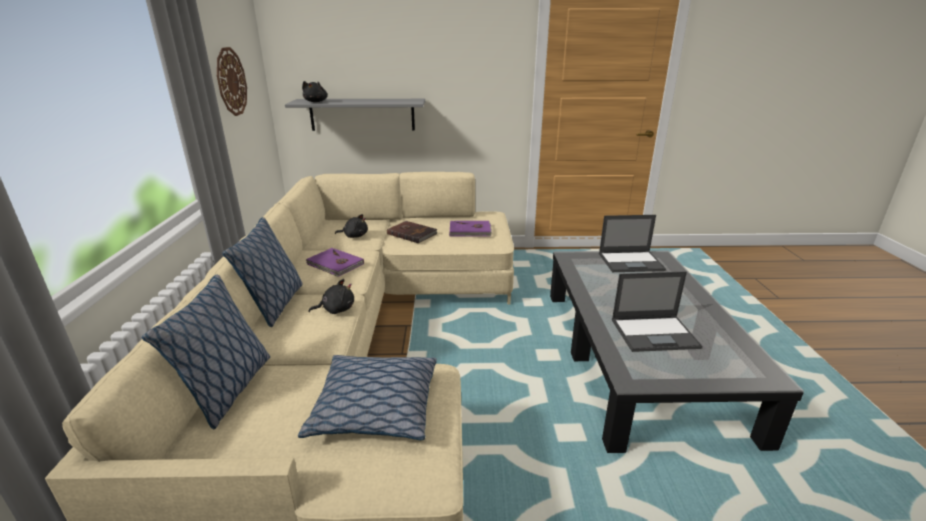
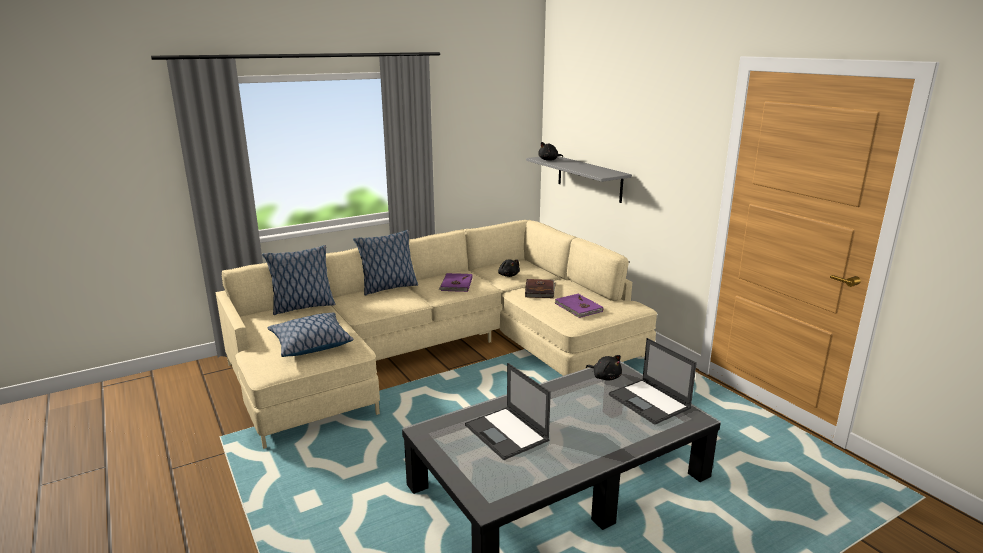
camera: 60 degrees right, 5 degrees down
(231, 82) = (479, 136): wall clock -> none
(336, 309) = (400, 304): black plush toy -> black plush toy (605, 377)

